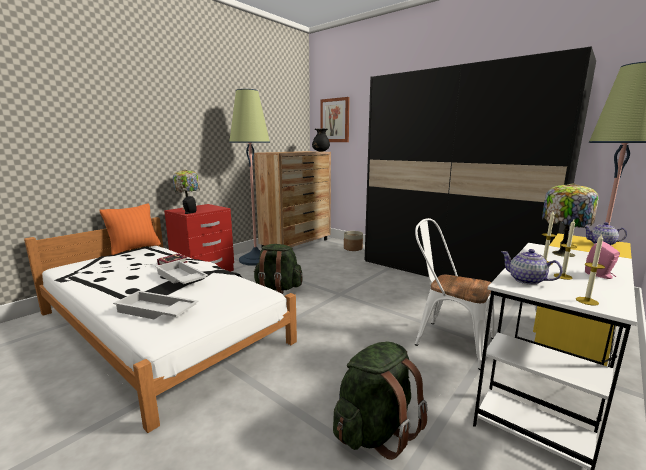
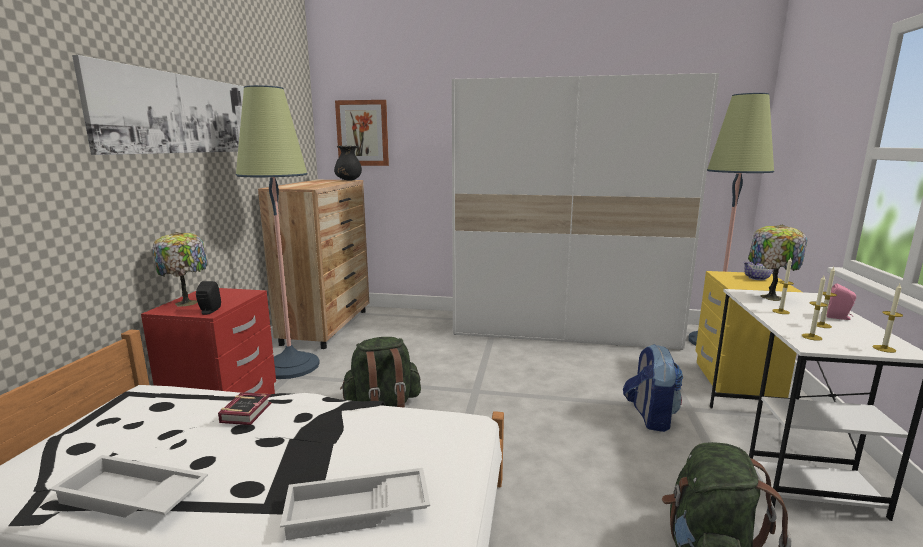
camera: 30 degrees left, 0 degrees up
(134, 248) = (106, 402): orange pillow -> none
(180, 278) = (305, 437): white tray -> white tray (130, 498)
(203, 107) = (182, 114): none -> picture
(353, 248) = (416, 319): planter -> none
(447, 340) = (650, 417): white chair -> backpack
(451, 273) = (563, 329): black wardrobe -> white wardrobe
(527, 280) = (811, 337): teapot -> candle

